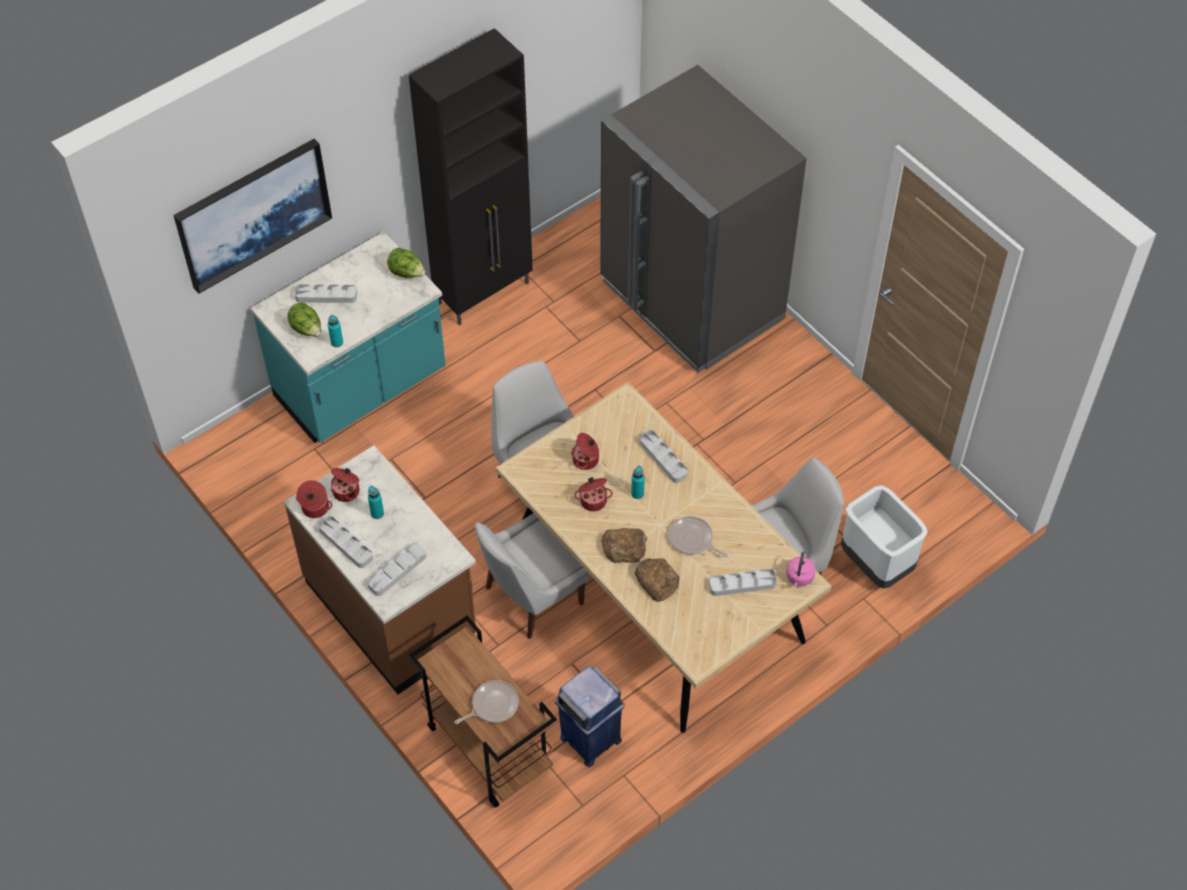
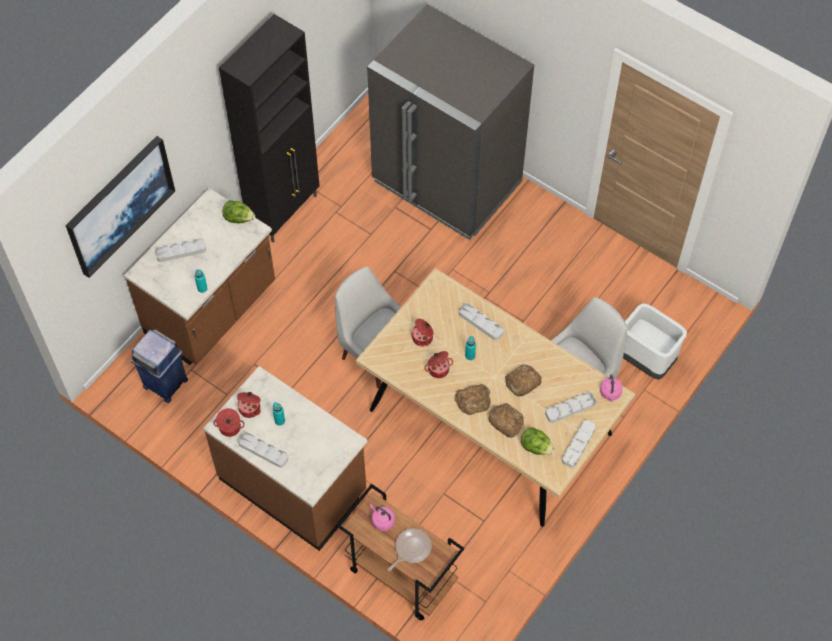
camera: 15 degrees left, 5 degrees up
(307, 329) = (175, 283): lettuce -> lettuce (536, 447)
(361, 387) = (212, 310): turquoise counter -> brown counter
(397, 571) = (310, 463): grey tray -> grey tray (578, 445)
(467, 663) = (382, 521): none -> pink kettle
(530, 597) = (396, 449): white chair -> none
(590, 738) = (475, 548): blue trash can -> blue trash can (165, 383)
(692, 540) = (522, 382): frying pan -> bread

